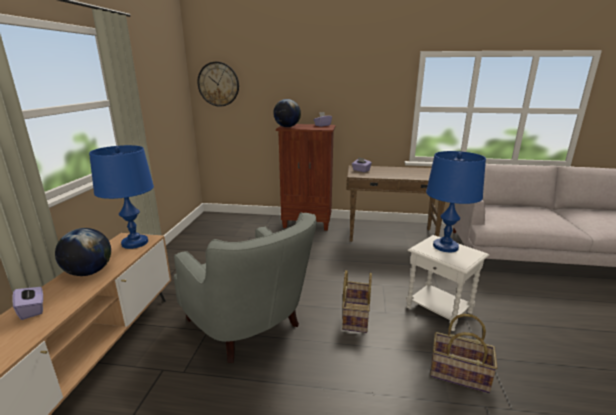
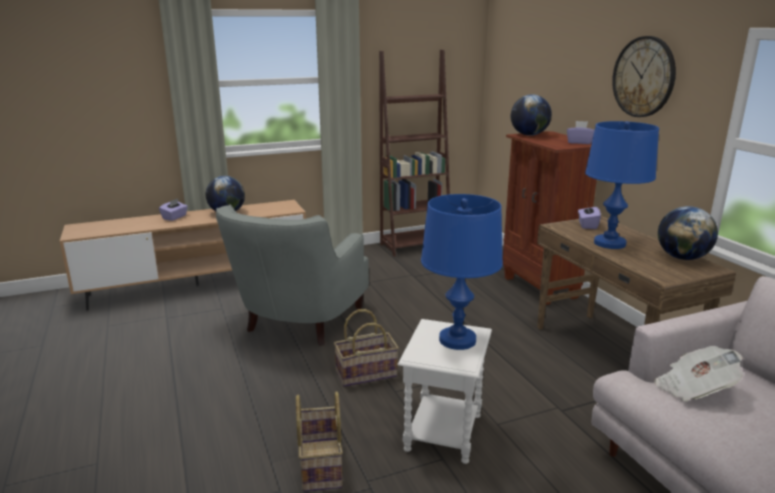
camera: 60 degrees right, 0 degrees up
(135, 243) = (282, 208): blue table lamp -> blue table lamp (609, 243)
(193, 236) = (415, 245): none -> brown bookcase
(218, 84) = (506, 66): wall clock -> wall clock (643, 77)
(420, 169) = (682, 257): none -> globe
(503, 217) = (694, 389): none -> newspaper

